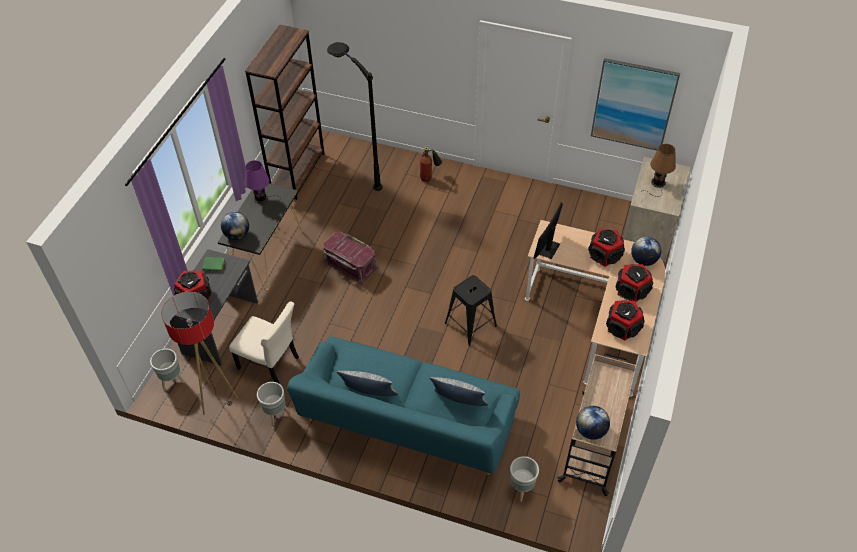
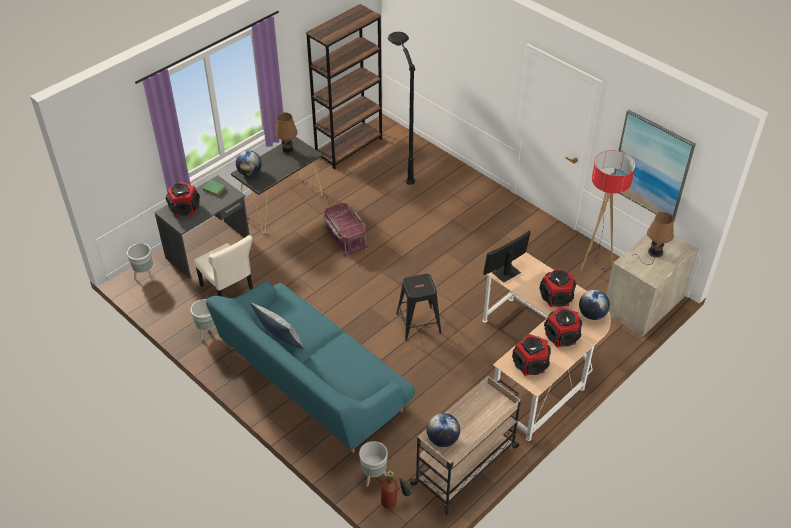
camera: 25 degrees right, 5 degrees down
(217, 399) = (170, 303): floor lamp -> floor lamp (594, 263)
(262, 198) = (288, 151): purple table lamp -> brown table lamp
(429, 176) = (463, 187): fire extinguisher -> fire extinguisher (395, 502)
(458, 403) = (349, 375): pillow -> none

